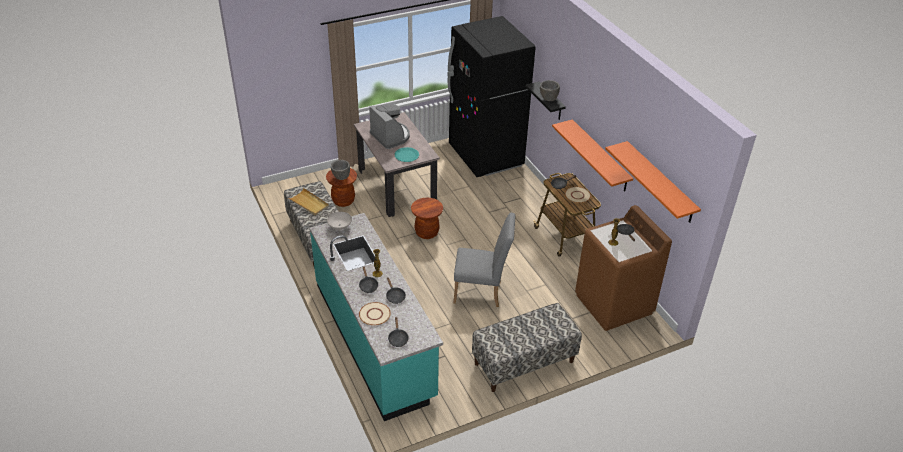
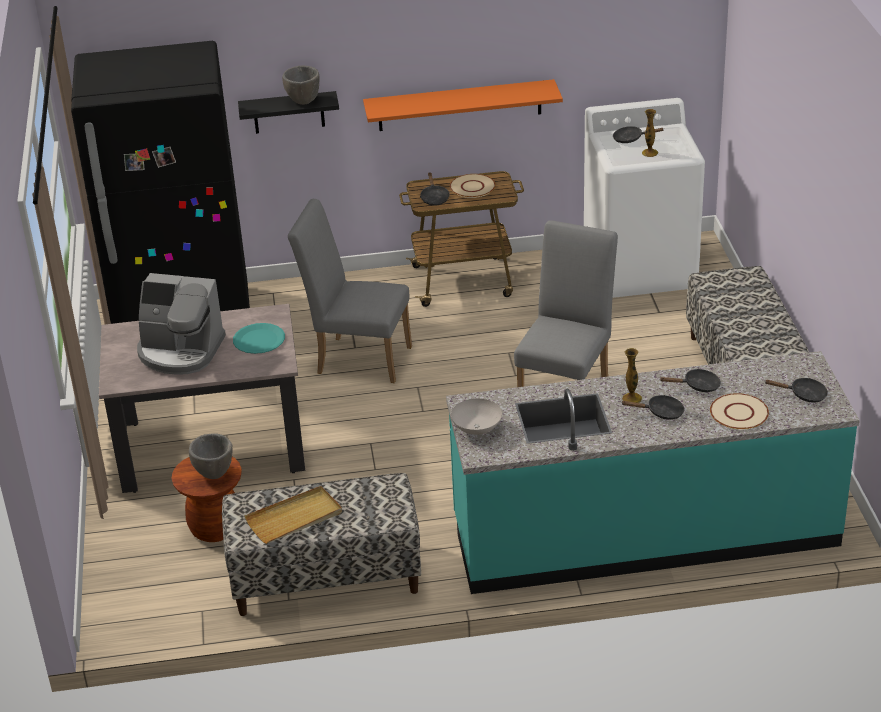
camera: 70 degrees left, 5 degrees down
(391, 136) = (180, 351): coffee machine -> coffee machine turned 150 degrees counterclockwise
(427, 232) = (376, 429): brown stool -> none
(480, 214) = (357, 358): none -> grey chair
(614, 304) = (641, 268): brown washing machine -> white washing machine
(660, 182) = (617, 39): orange shelf -> none

